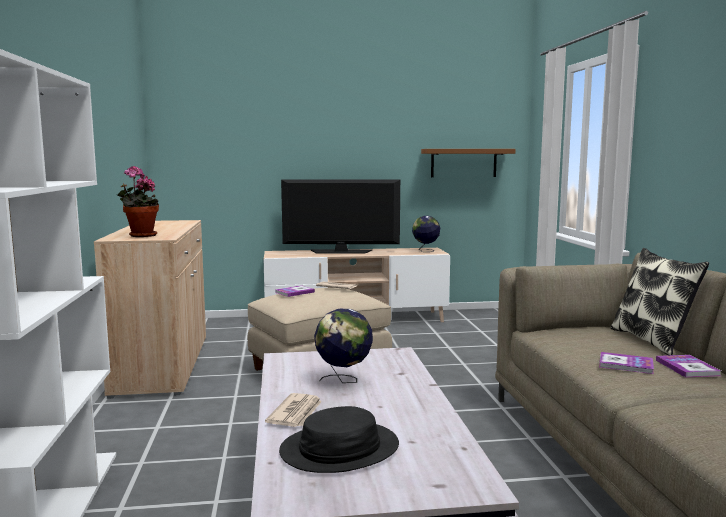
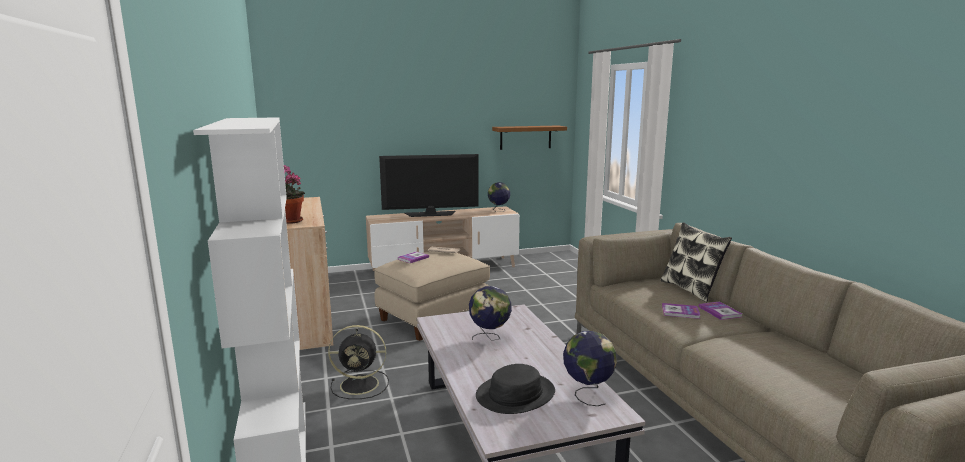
camera: 10 degrees left, 5 degrees up
(195, 438) = (361, 385): none -> black fan
(296, 413) = (470, 368): newspaper -> none
(445, 457) = (587, 394): none -> globe

